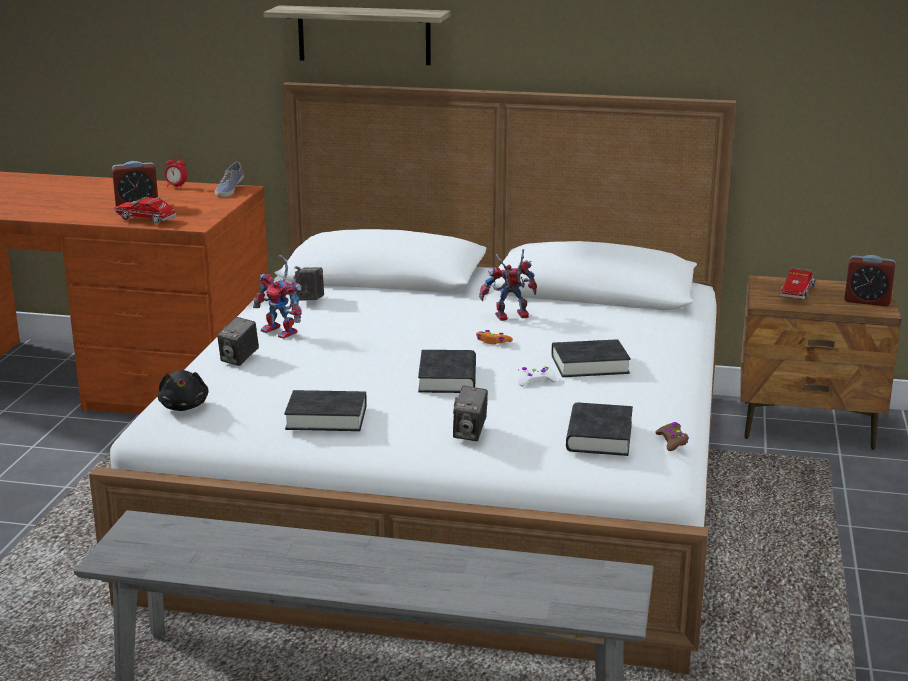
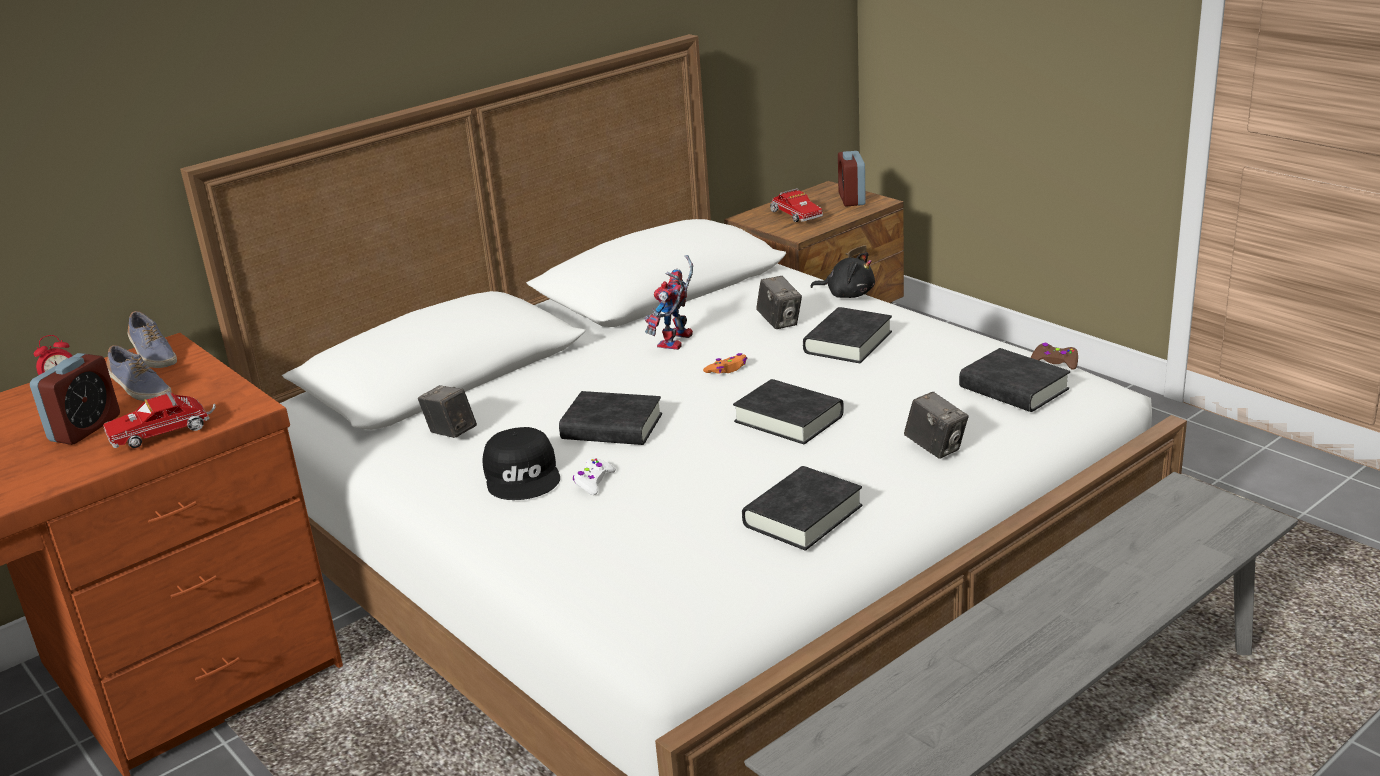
camera: 50 degrees left, 5 degrees up
(184, 406) = (646, 604): black plush toy -> black plush toy (848, 294)
(189, 201) = (139, 389): none -> shoe
(239, 359) = (561, 526): camera -> camera (779, 322)
(283, 332) = (523, 475): toy robot -> black cap
(364, 35) = (273, 68): shelf -> none
(369, 335) = (612, 427): none -> black book
(535, 381) = (852, 378): white game controller -> white game controller (593, 482)
(867, 301) = (851, 199): alarm clock -> alarm clock turned 120 degrees clockwise

